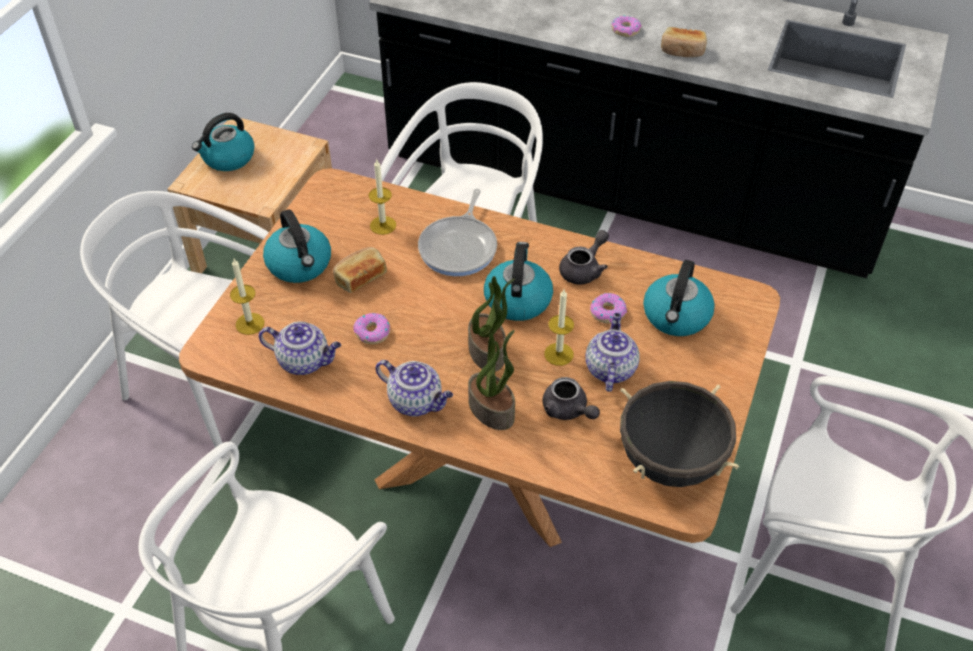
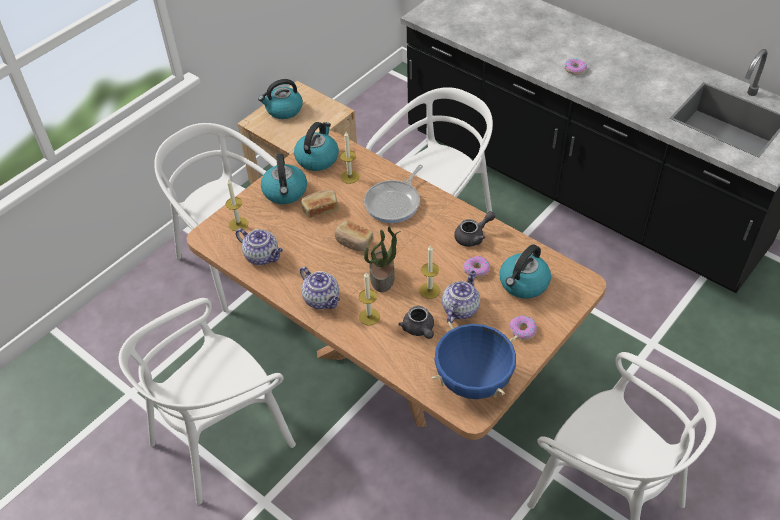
camera: 20 degrees right, 0 degrees up
(372, 332) = (313, 247): donut -> donut (522, 330)
(492, 409) = (369, 317): potted plant -> candle
(517, 299) = (418, 247): kettle -> kettle (317, 158)
(670, 461) = (473, 381): black cooking pot -> blue cooking pot
(682, 51) = (610, 92): bread -> bread (354, 242)

